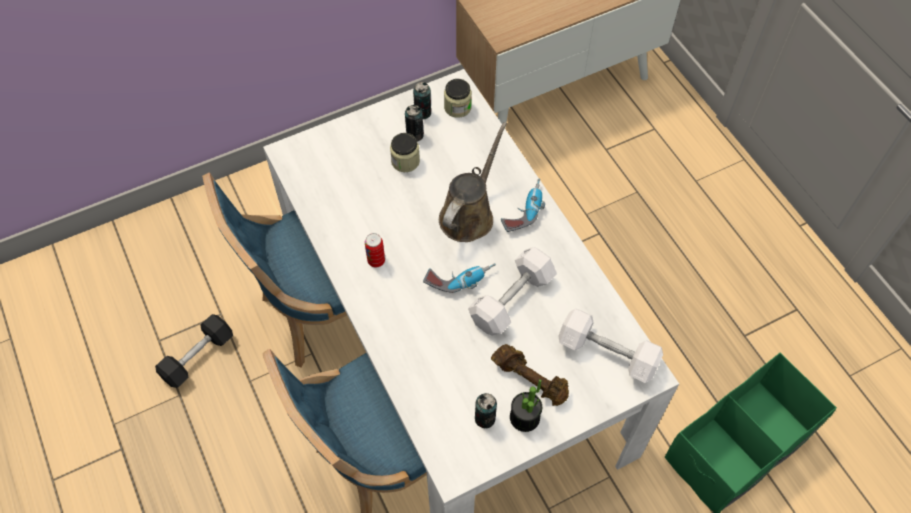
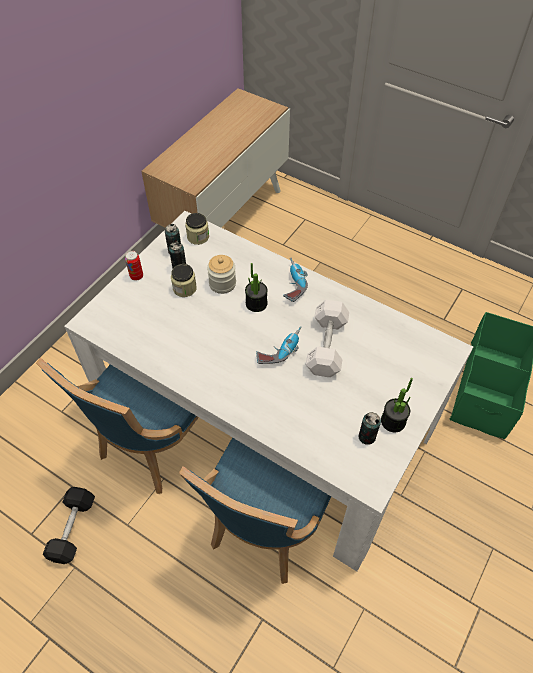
camera: 30 degrees left, 5 degrees down
(376, 261) = (210, 366): can -> can (136, 276)
(448, 174) = (222, 284): none -> jar
(469, 214) = (256, 303): brown watering can -> potted plant
(530, 379) = (378, 393): brown dumbbell -> none
(607, 353) = (415, 350): white dumbbell -> none

